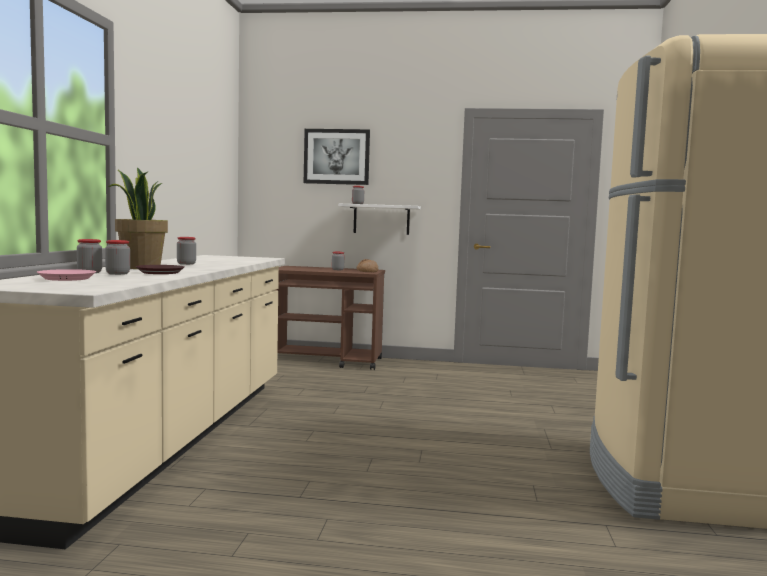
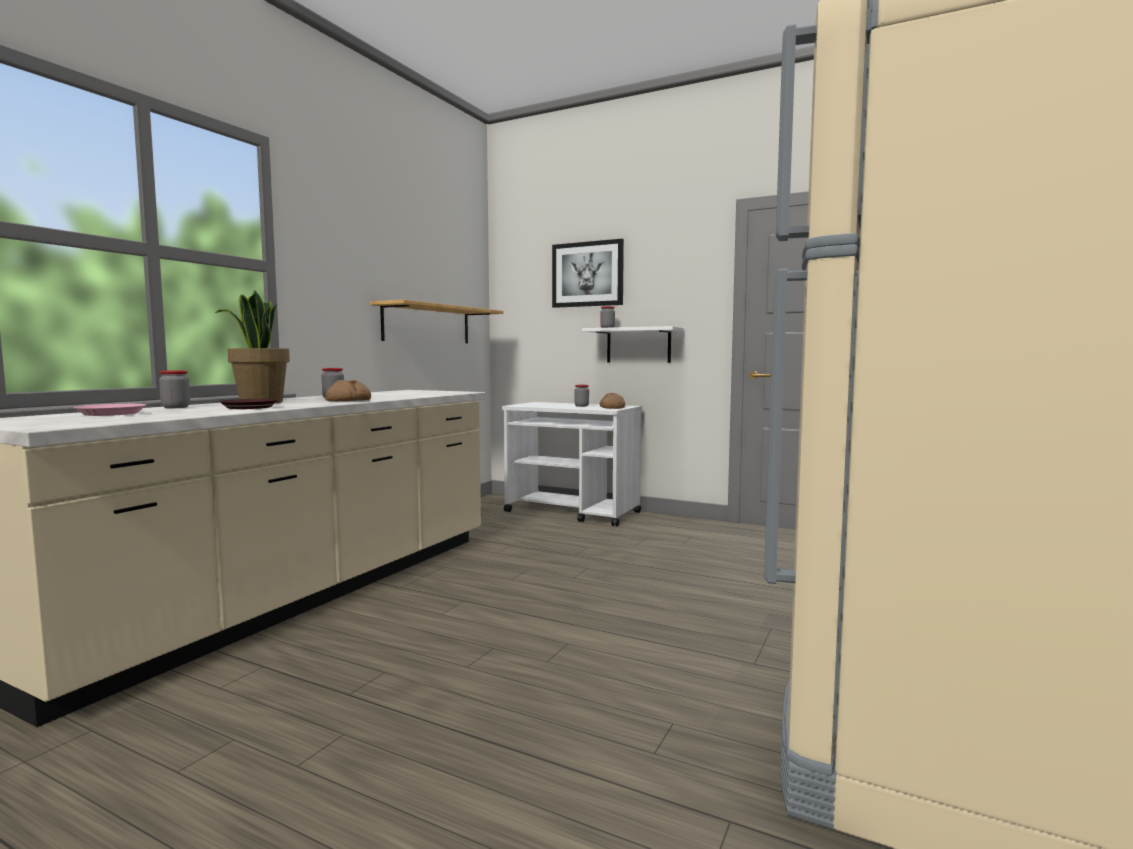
camera: 20 degrees right, 0 degrees up
(118, 273) = (197, 408): jar -> none
(202, 194) = (427, 324): none -> shelf
(213, 266) = (348, 401): none -> bread
(327, 361) = (573, 512): brown cart -> white cart

